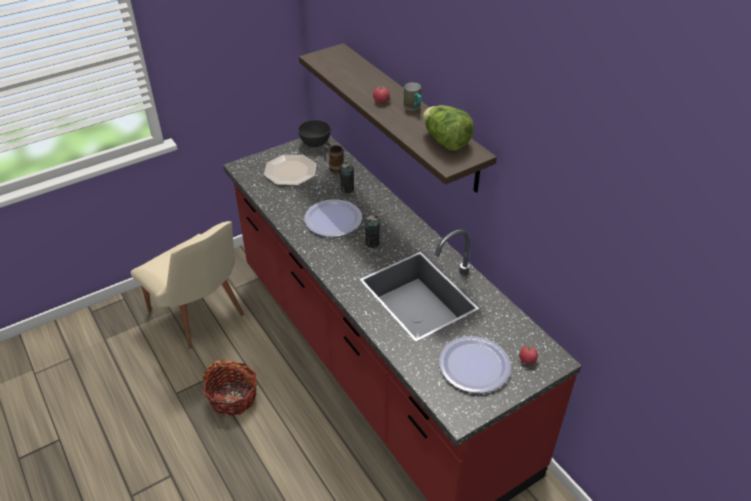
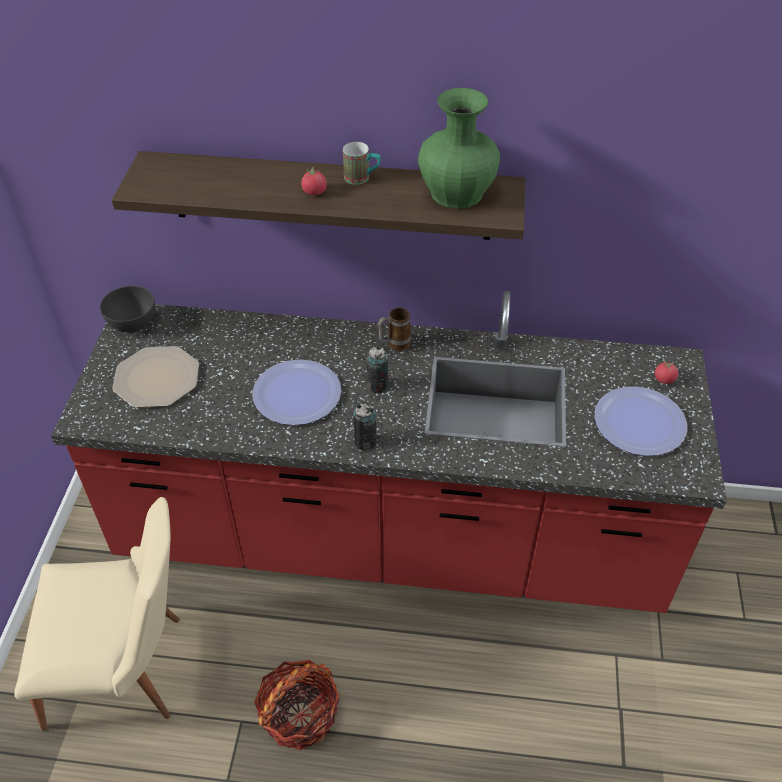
camera: 50 degrees left, 5 degrees up
(333, 168) = (204, 337): mug -> mug (394, 344)
(347, 189) = (259, 349): can -> can (365, 442)
(445, 142) = (457, 193): lettuce -> green vase

